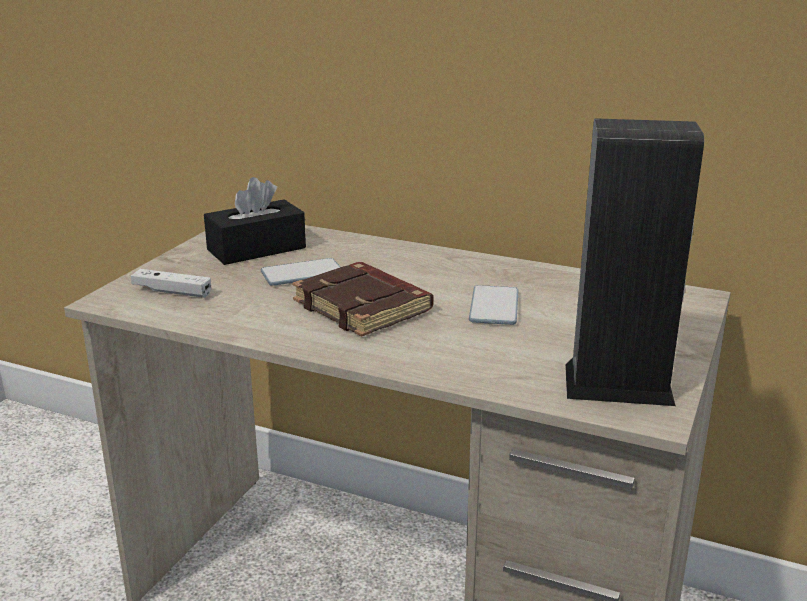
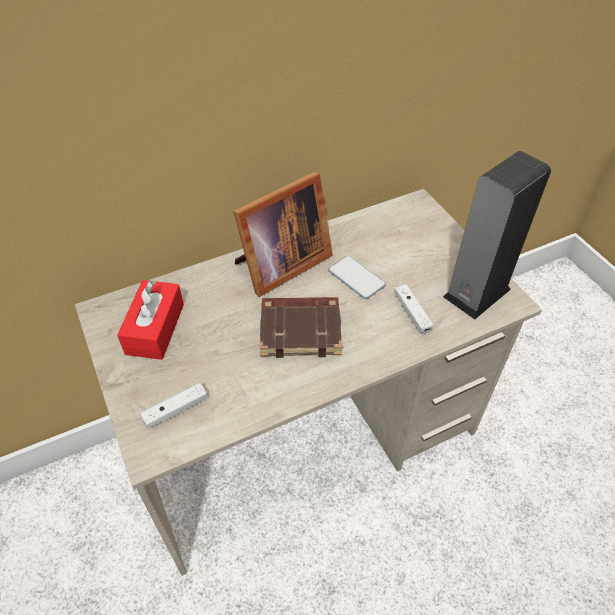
camera: 50 degrees left, 25 degrees up
(256, 249) = (155, 328): black tissue box -> red tissue box
(302, 274) = (223, 329): phone -> none
(436, 266) = (279, 265): none -> picture frame
(500, 355) = (412, 313): none -> white game controller

